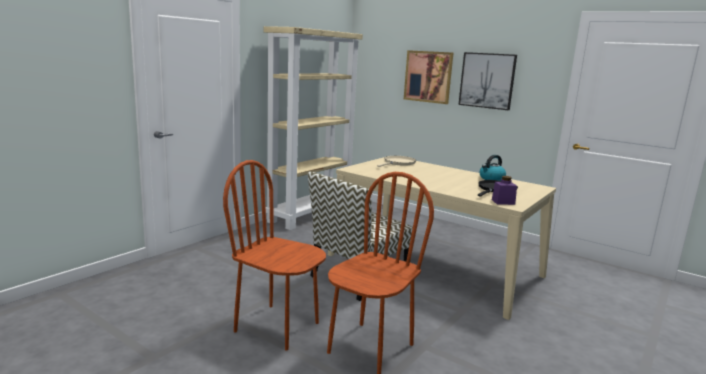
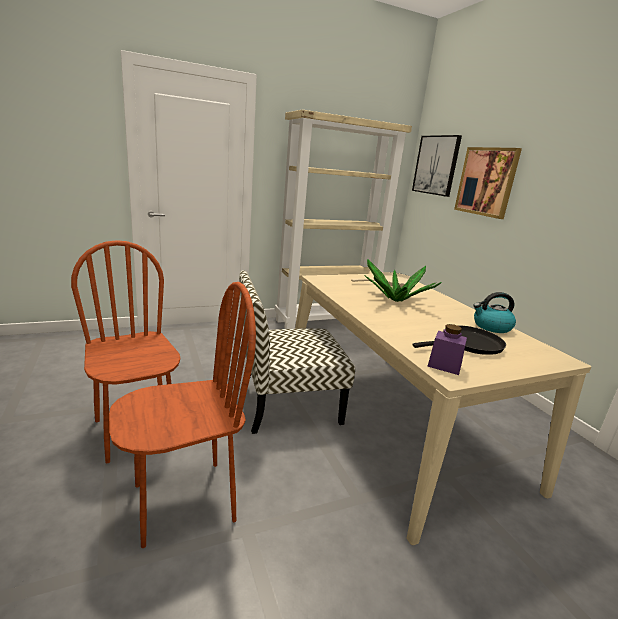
camera: 30 degrees right, 5 degrees up
(421, 174) = (396, 300): none -> potted plant
(487, 80) = (559, 188): picture -> picture (436, 165)

